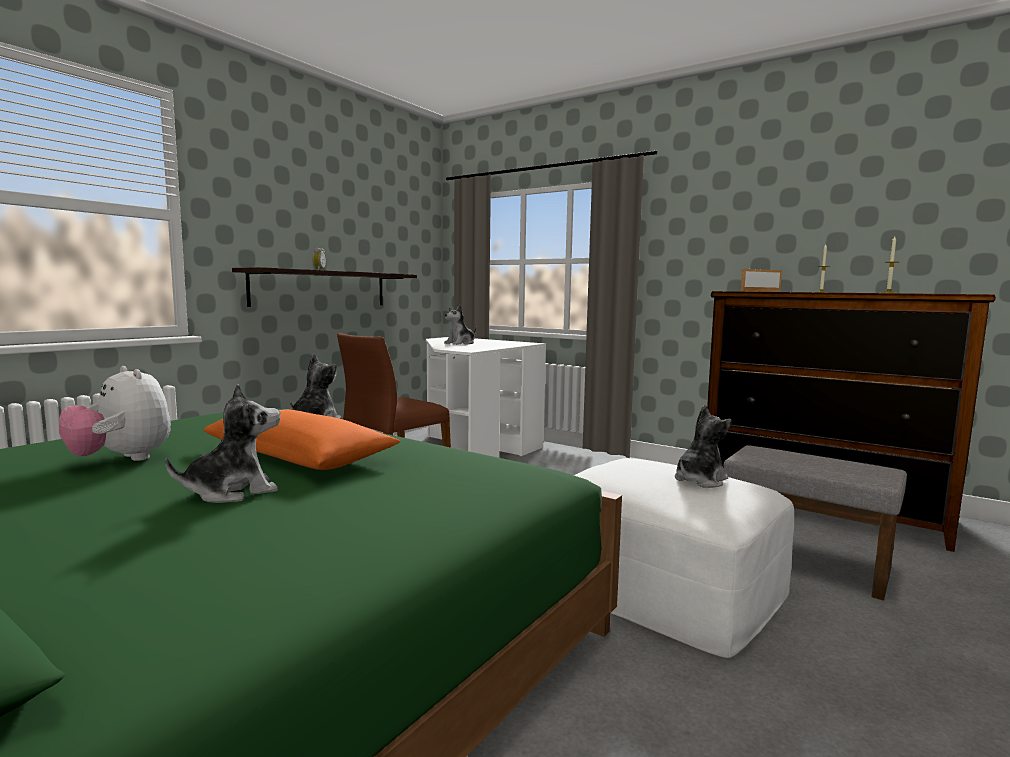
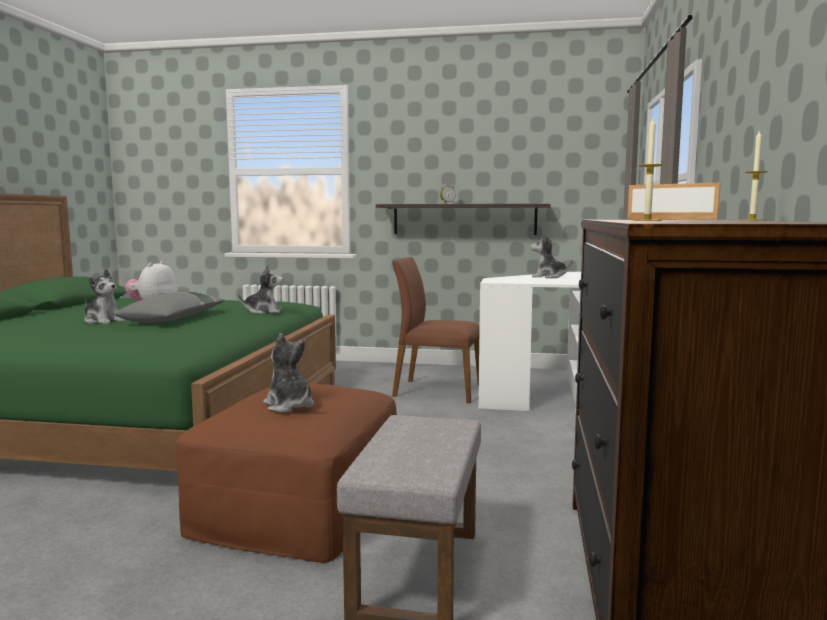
camera: 65 degrees right, 0 degrees up
(300, 455) = (175, 318): orange pillow -> grey pillow
(662, 586) = (298, 504): white ottoman -> brown ottoman
(699, 480) = (289, 406): plush toy -> plush toy turned 150 degrees counterclockwise

